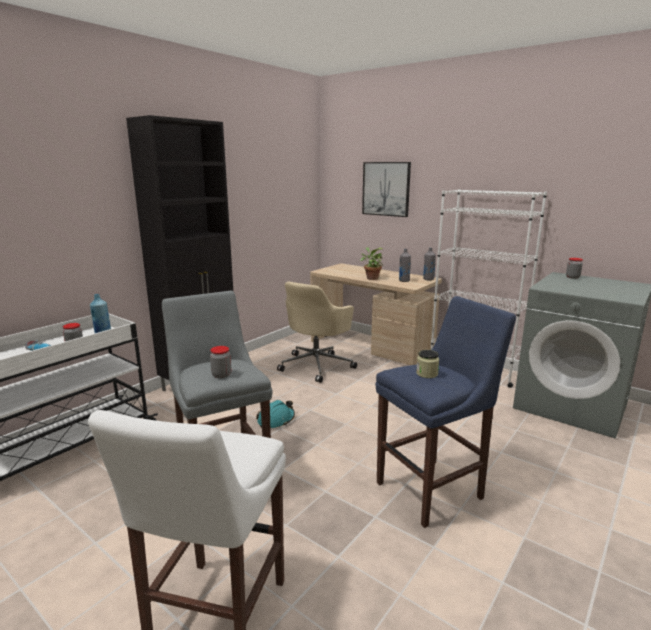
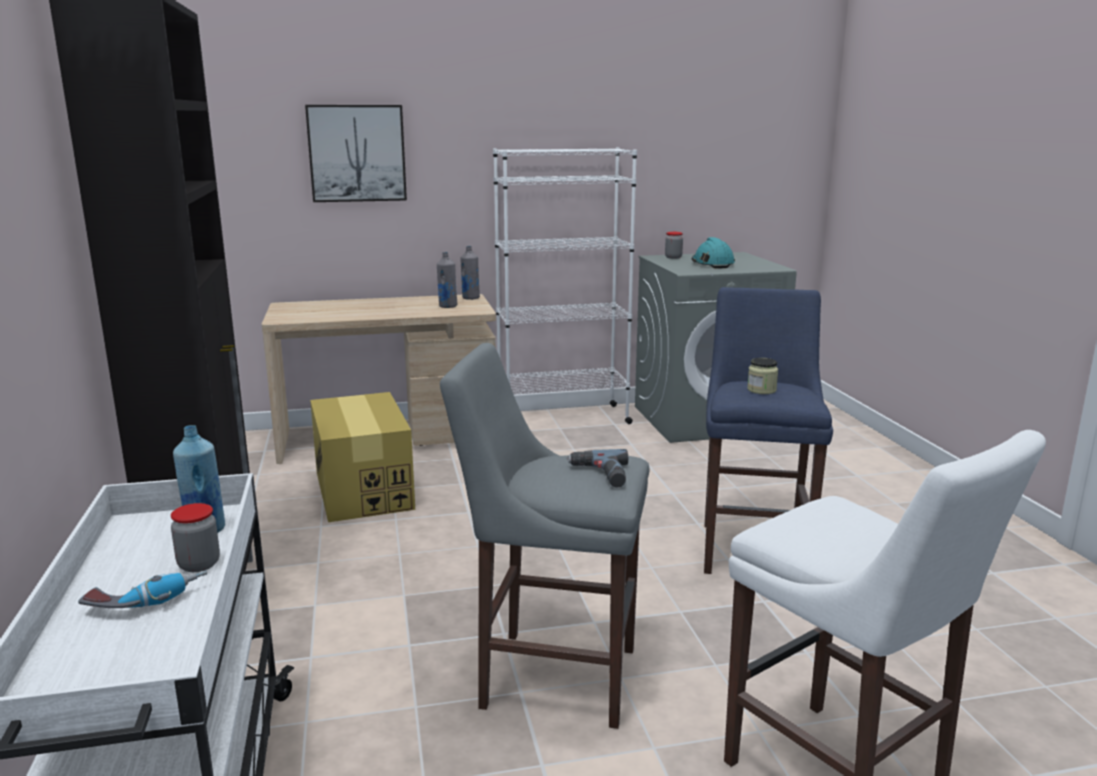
camera: 50 degrees left, 0 degrees up
(221, 375) = (600, 475): jar -> power drill
(276, 420) = (463, 580): turquoise hard hat -> turquoise hard hat (712, 264)
(317, 365) = (363, 490): beige office chair -> cardboard box
(371, 278) = (393, 313): potted plant -> none

